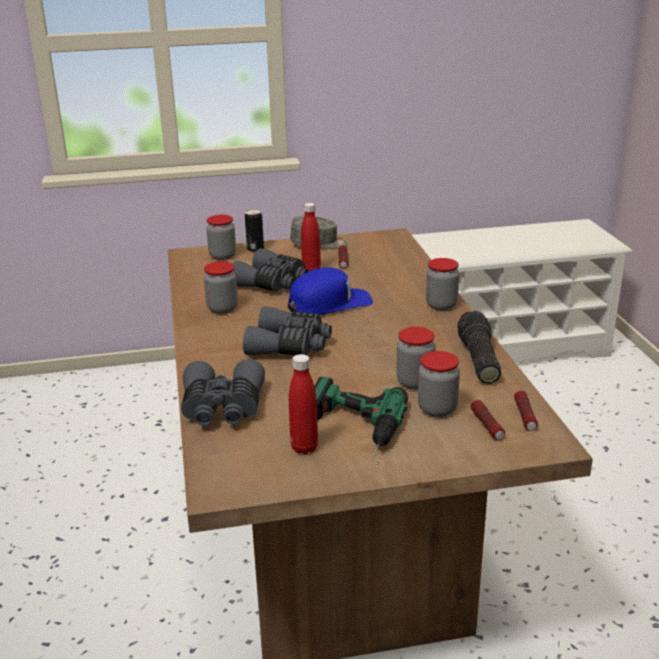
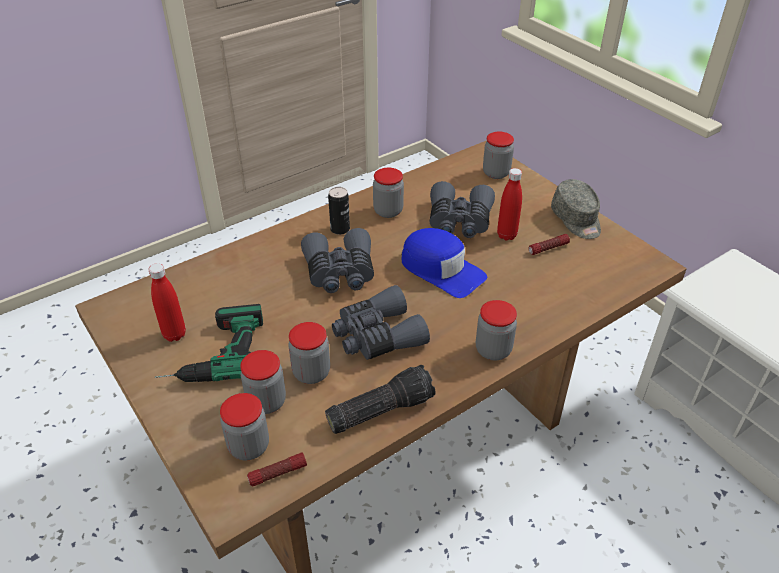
camera: 65 degrees right, 15 degrees up
(222, 408) = (219, 270): grey binoculars -> grey binoculars (377, 336)
(255, 249) = (528, 185): can -> can (340, 229)
(487, 425) = (249, 446): flashlight -> jar

